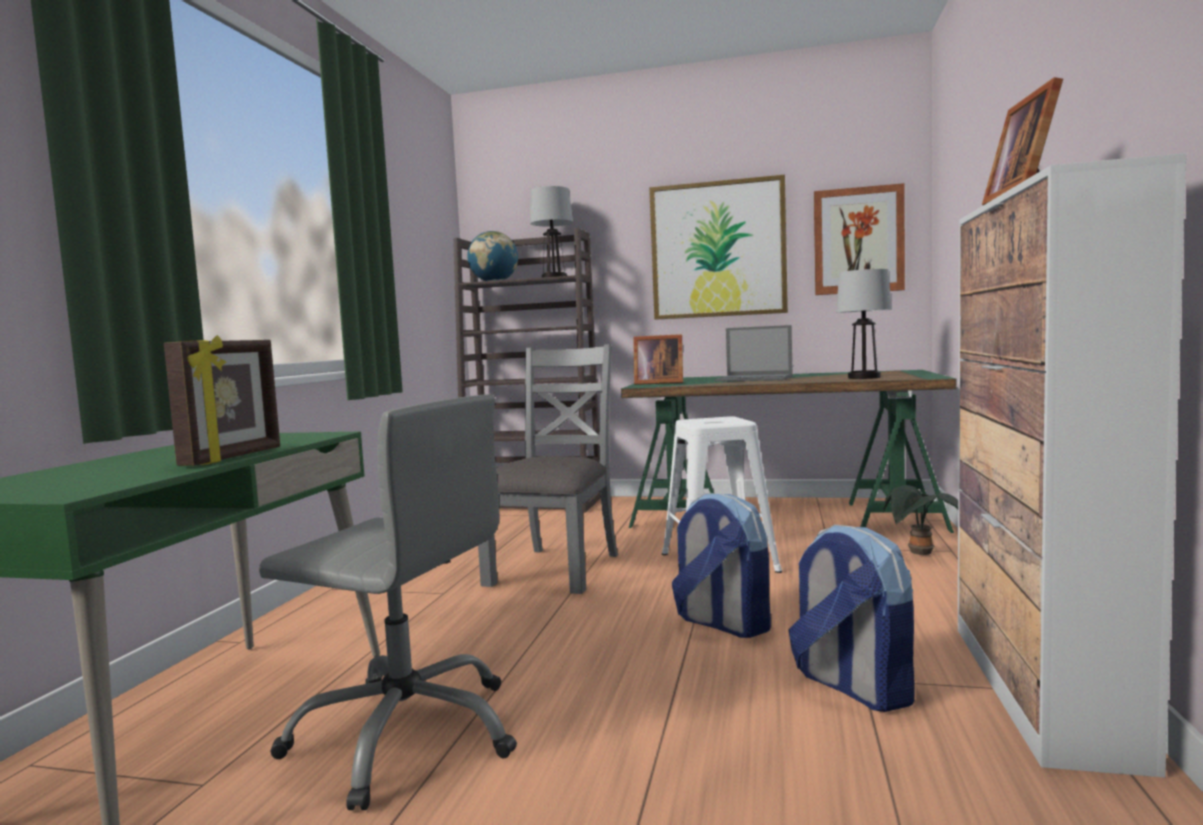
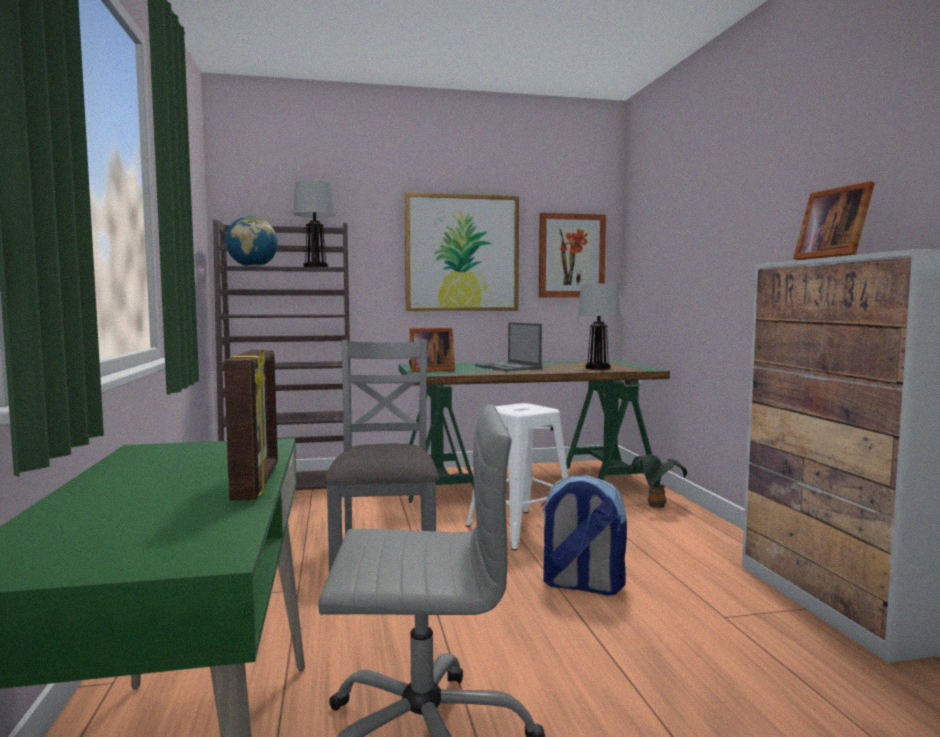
camera: 25 degrees left, 0 degrees up
(755, 379) = (508, 367): laptop -> laptop turned 60 degrees clockwise
(852, 687) = (724, 624): backpack -> none

